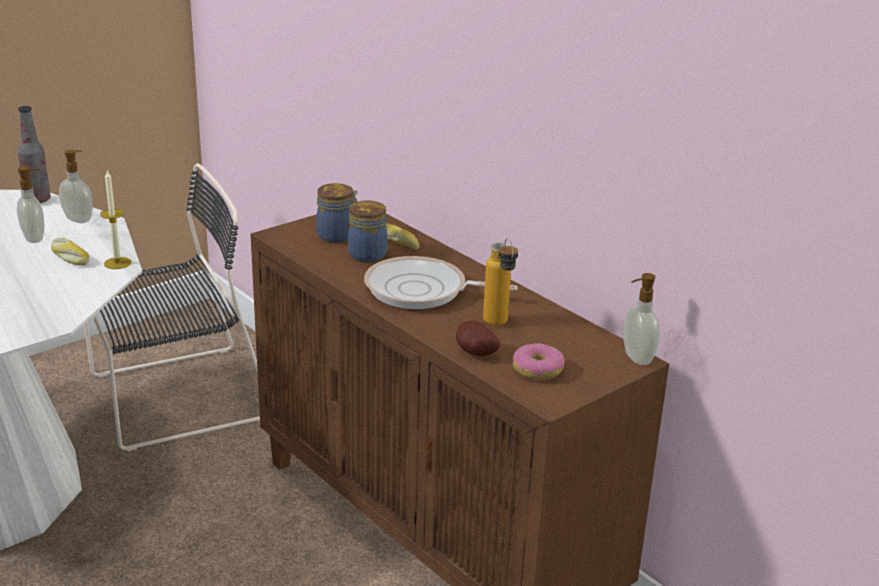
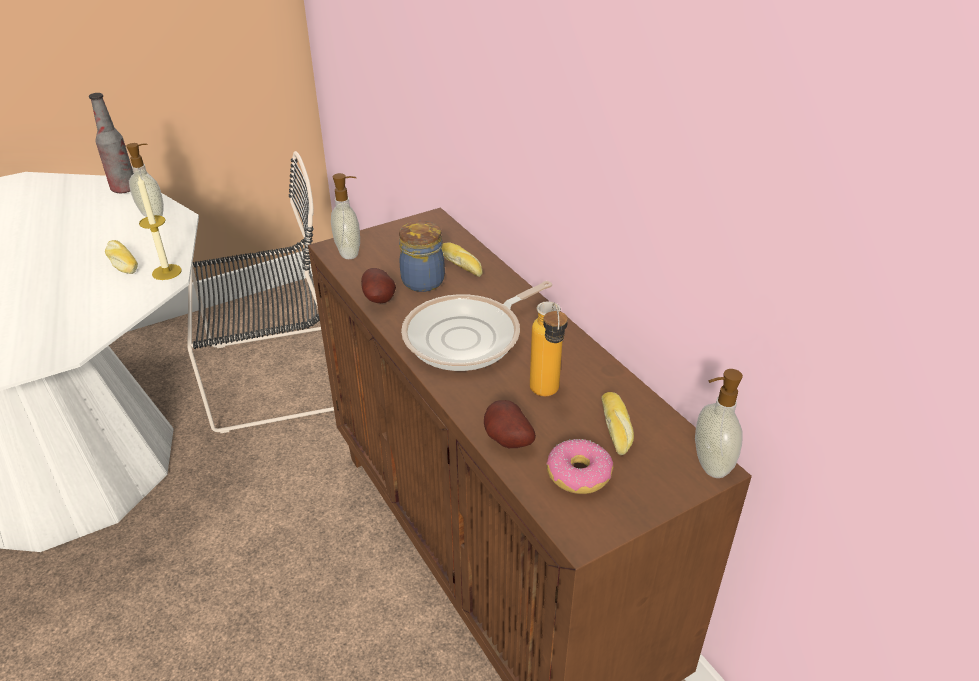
camera: 10 degrees right, 10 degrees up
(35, 238) = (100, 236): soap dispenser -> soap dispenser (350, 252)
(334, 269) = (380, 299): none -> potato
(337, 236) = (398, 253): jar -> none
(421, 291) = (469, 337): frying pan -> frying pan turned 60 degrees counterclockwise
(560, 341) = (617, 428): none -> bread

